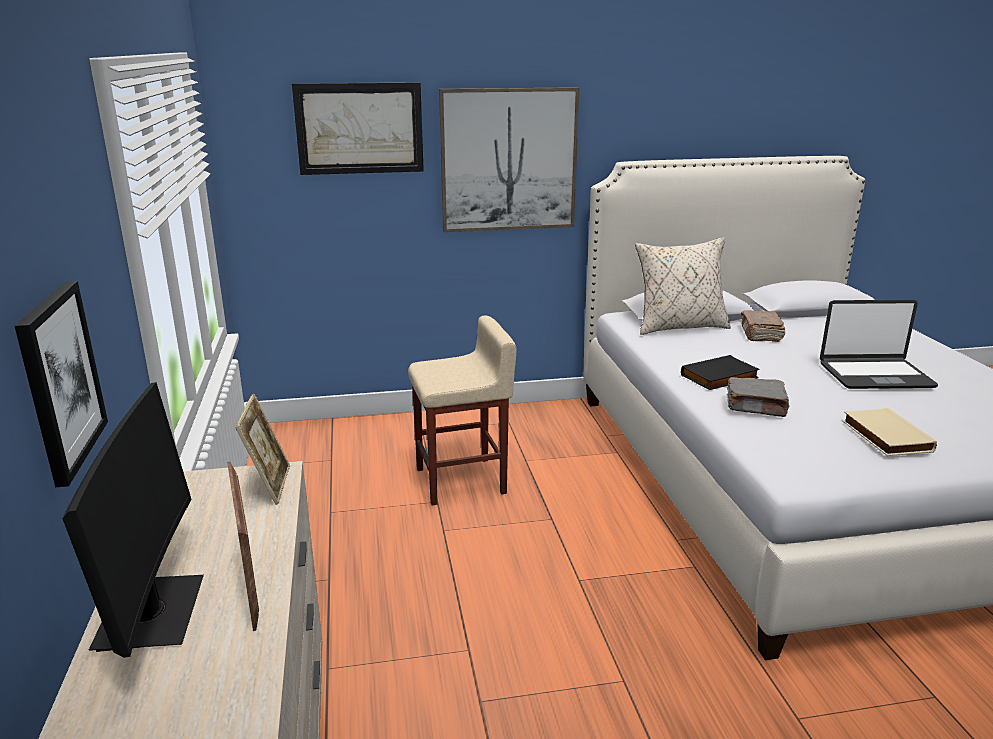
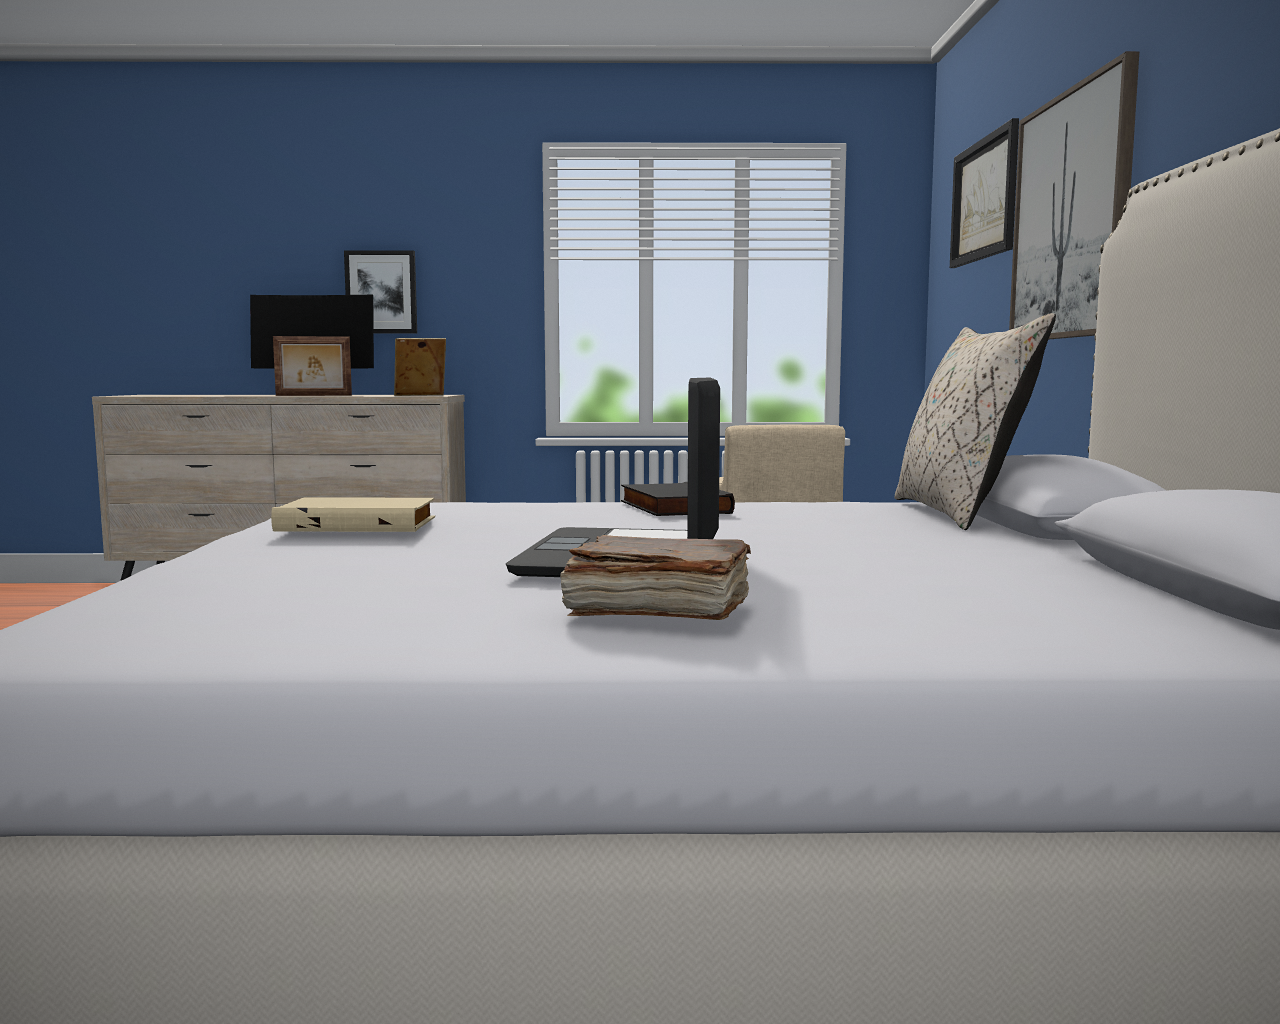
camera: 100 degrees right, 15 degrees down
(269, 485) = (420, 395): picture frame -> picture frame turned 150 degrees clockwise
(756, 407) = (537, 506): grey book -> none
(760, 334) = (927, 539): brown book -> brown book (656, 611)

